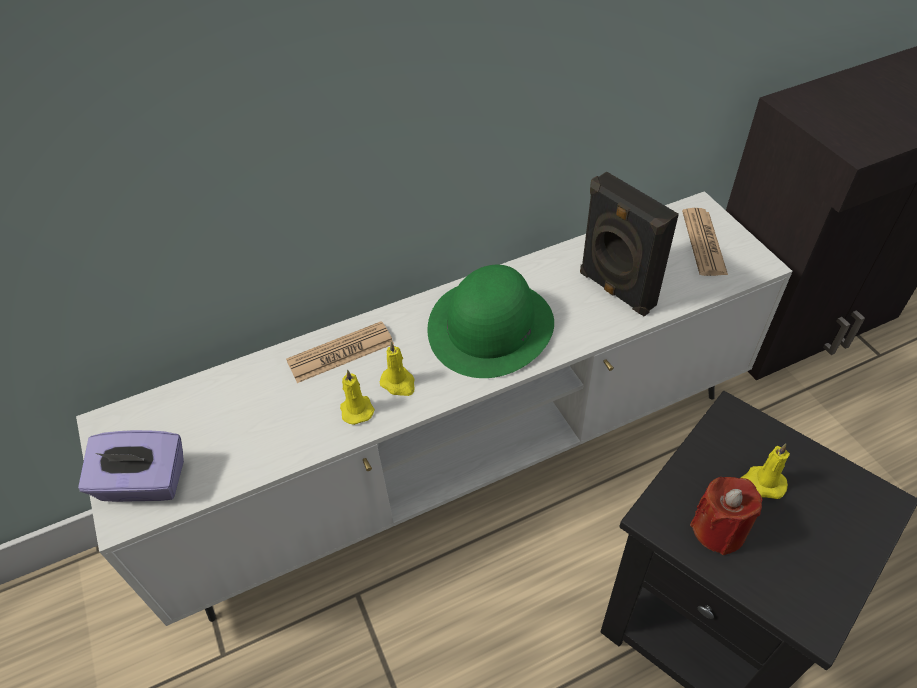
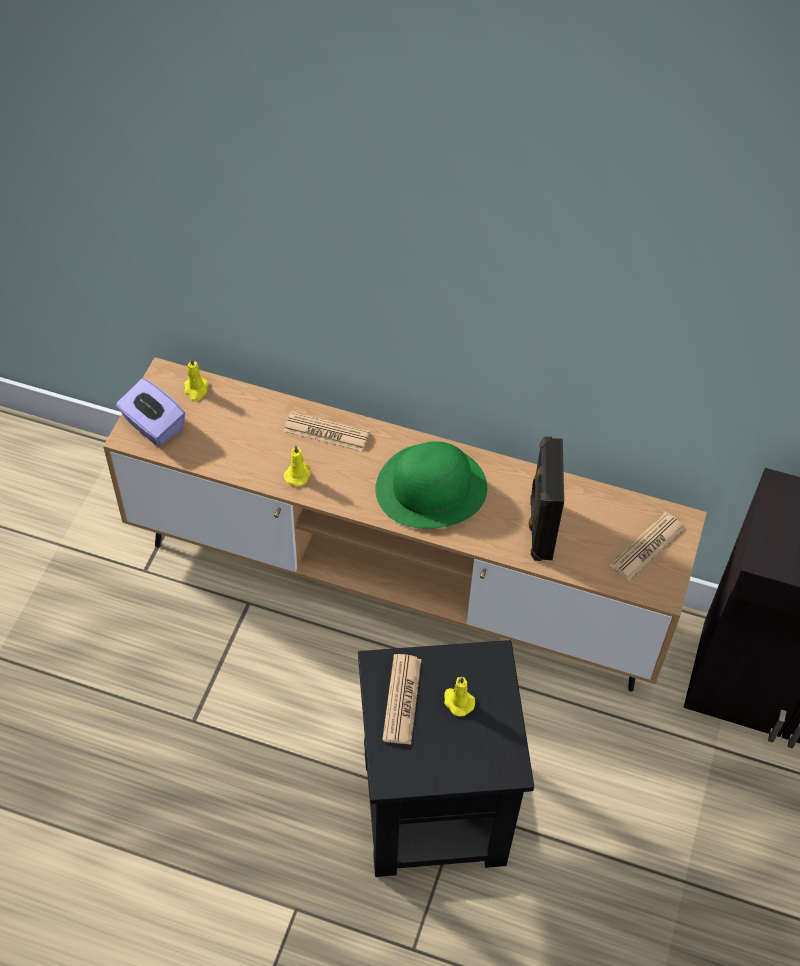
camera: 40 degrees right, 5 degrees up
(399, 383) = (337, 478): yellow candle -> yellow candle (196, 390)
(463, 465) = (397, 582): white tv stand -> brown tv stand
(718, 529) = (402, 699): red candle -> newspaper

